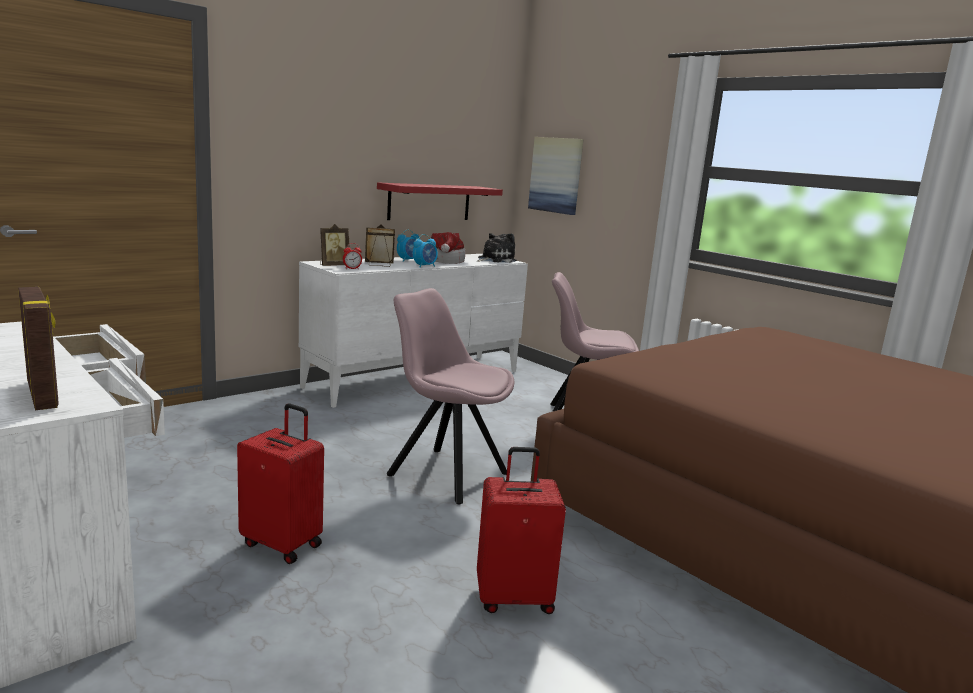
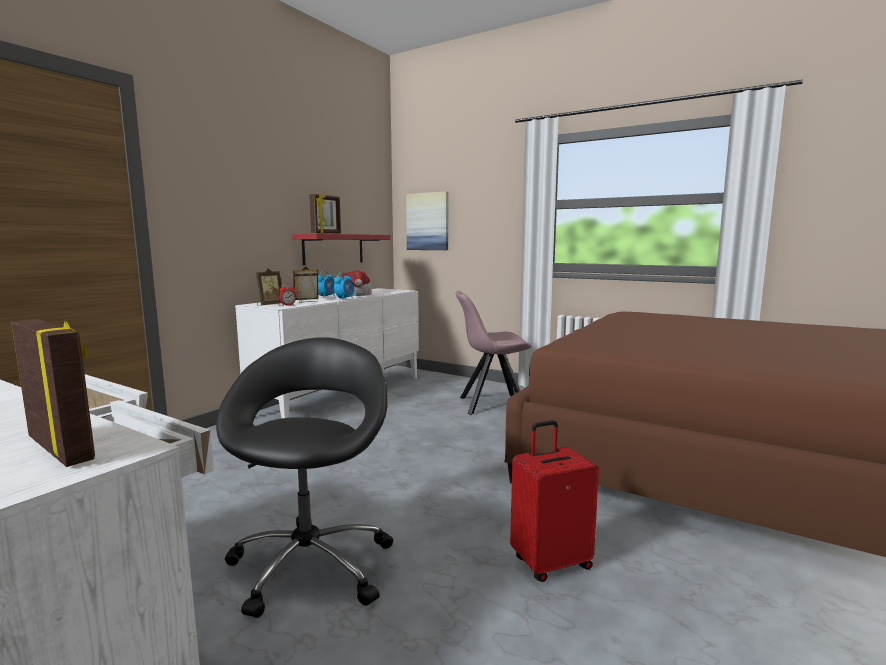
camera: 15 degrees left, 5 degrees down
(283, 544) = (312, 564): red suitcase -> black office chair
(417, 185) = (327, 233): none -> picture frame
(446, 474) = (419, 467): pink chair -> none
(494, 260) = (391, 291): plush toy -> none

